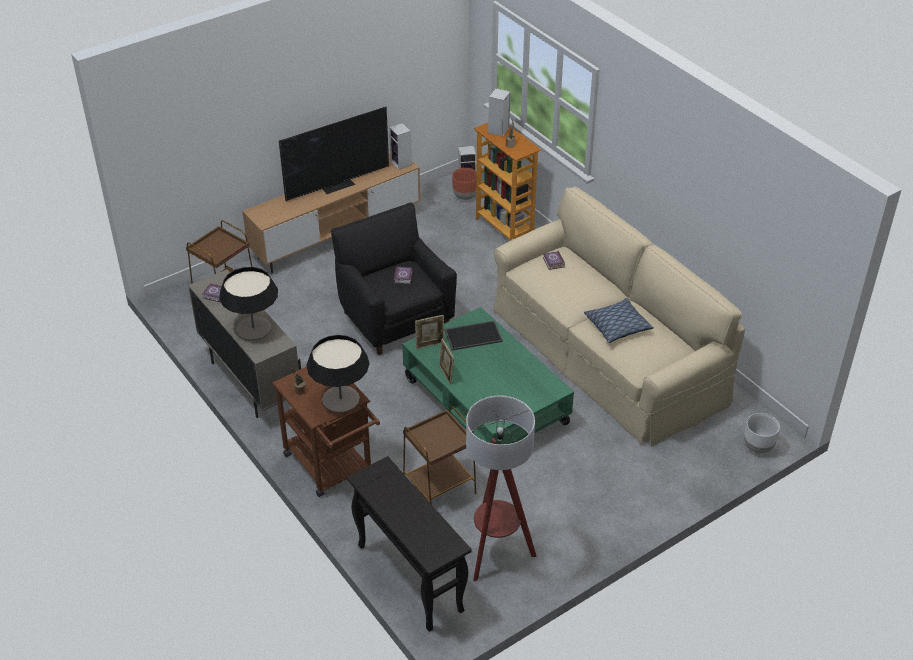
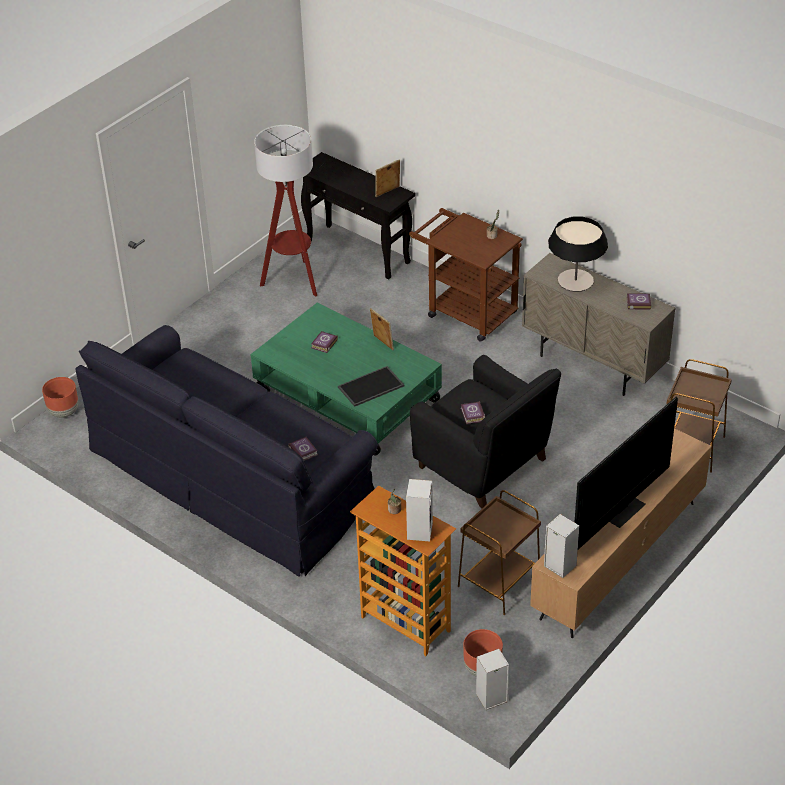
camera: 165 degrees right, 0 degrees up
(340, 399) = (451, 235): table lamp -> none
(430, 345) = (412, 368): picture frame -> picture frame (388, 192)
(438, 488) = (362, 316): brown side table -> brown side table (499, 583)
(501, 386) = (323, 344): none -> book
(605, 353) = (233, 476): beige sofa -> black sofa
(617, 326) = (214, 391): pillow -> none
(758, 447) = (64, 412): white planter -> brown planter

